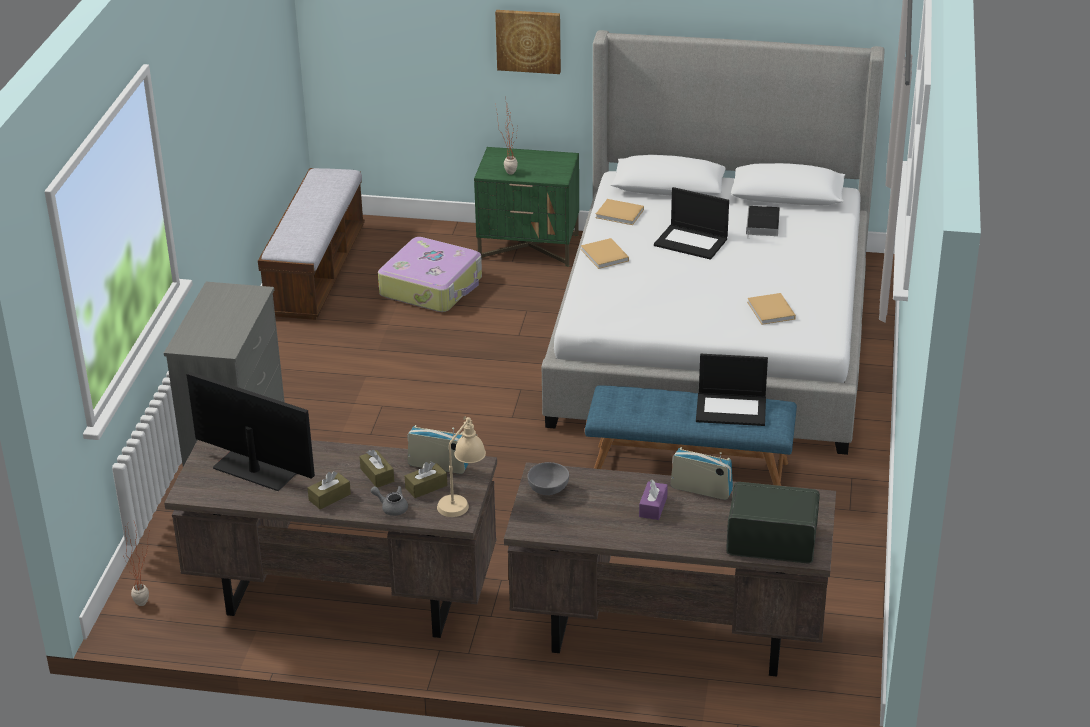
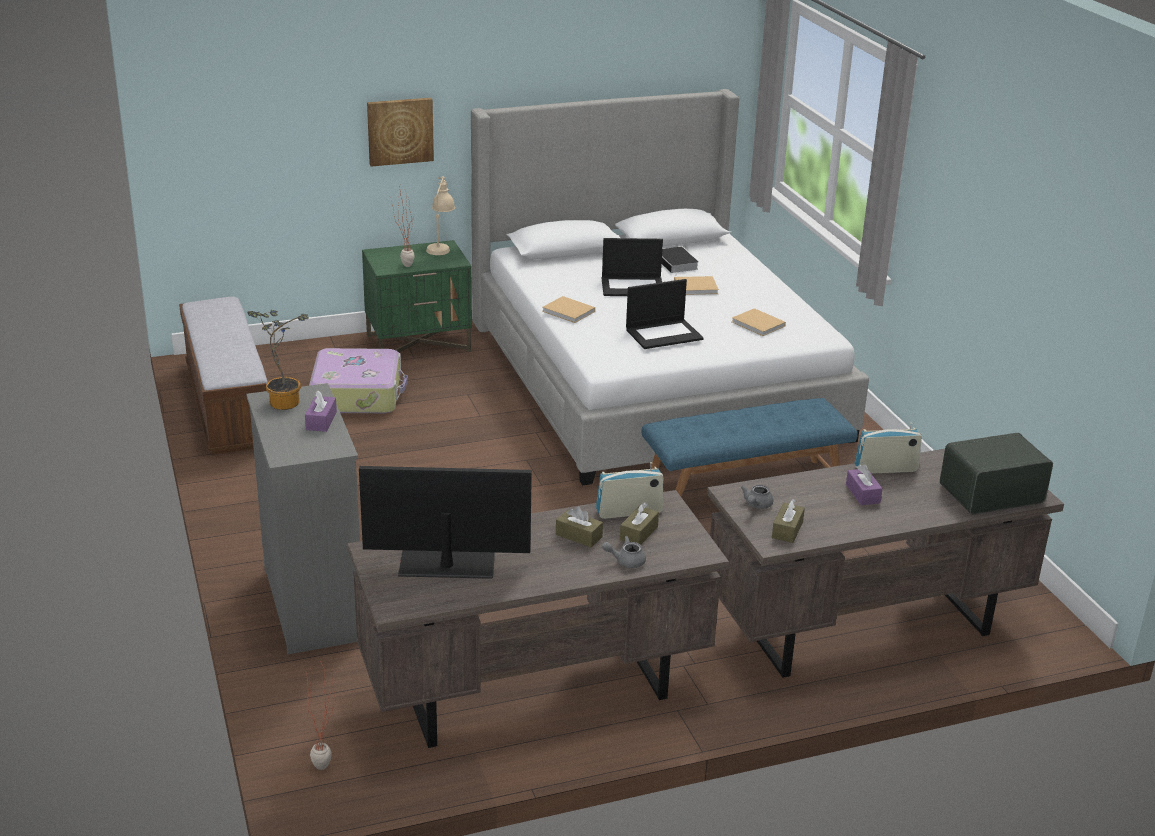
camera: 30 degrees left, 5 degrees down
(226, 295) = (283, 400): none -> potted plant
(236, 321) = (321, 421): none -> purple tissue box
(329, 497) = (553, 569): brown tissue box -> brown tissue box (787, 530)
(462, 500) = (686, 535): beige table lamp -> beige table lamp (440, 246)
(549, 490) = (756, 505): grey bowl -> grey teapot
(621, 214) = (547, 278): beige book -> beige book (697, 287)
(732, 409) = (784, 414): laptop -> laptop (664, 334)

